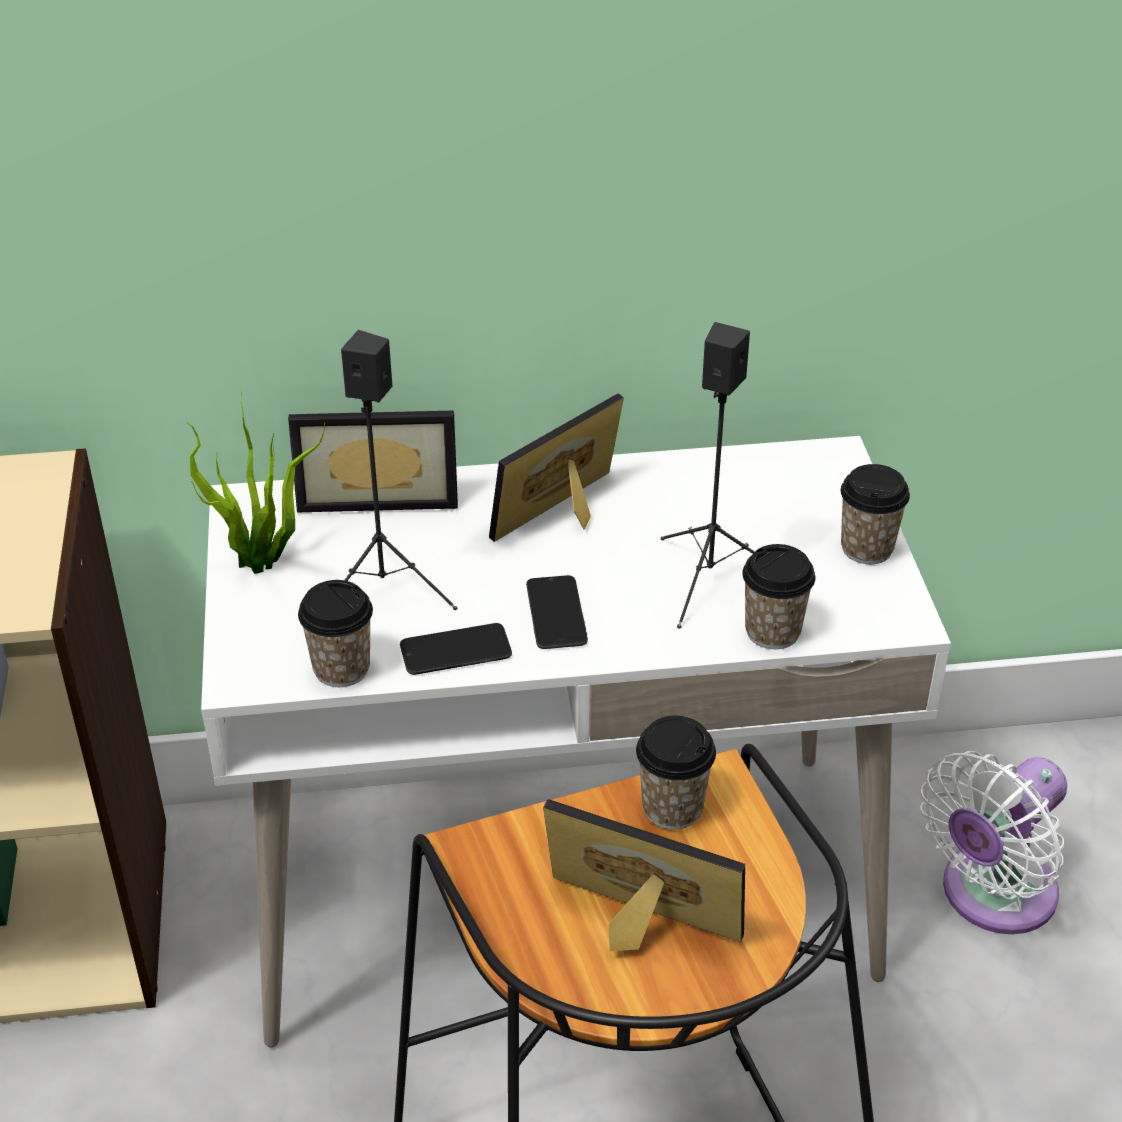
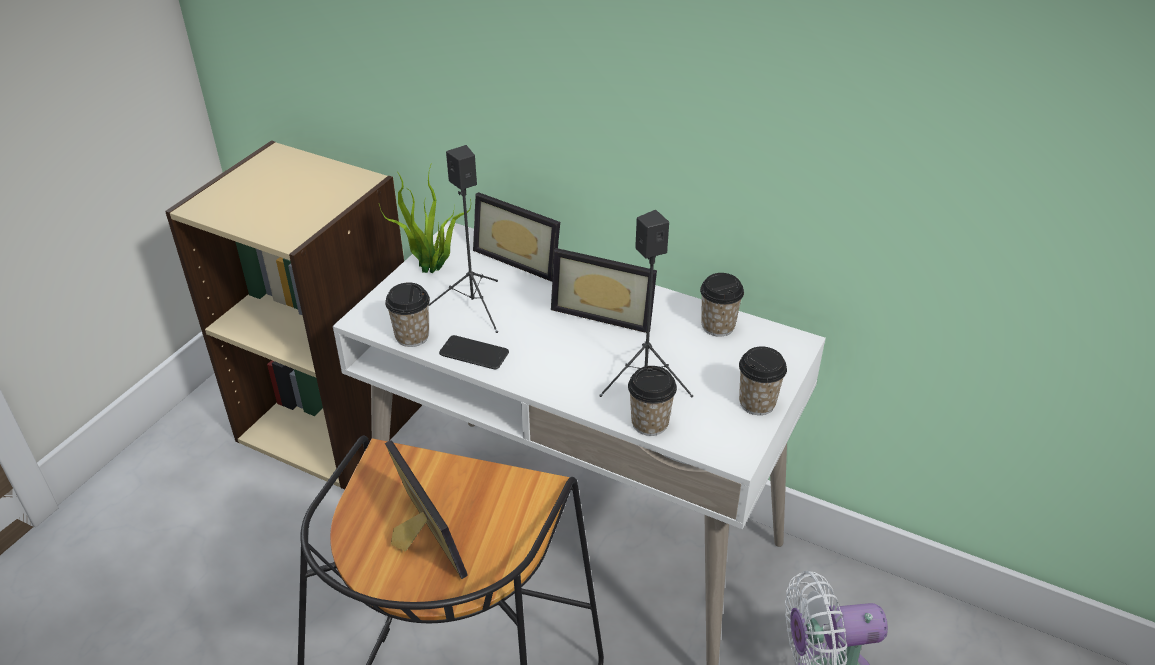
camera: 35 degrees right, 0 degrees up
(556, 613) = (544, 358): phone -> none
(568, 516) = (605, 310): picture frame -> picture frame turned 150 degrees counterclockwise
(672, 807) = (501, 490): cup -> cup (718, 326)

